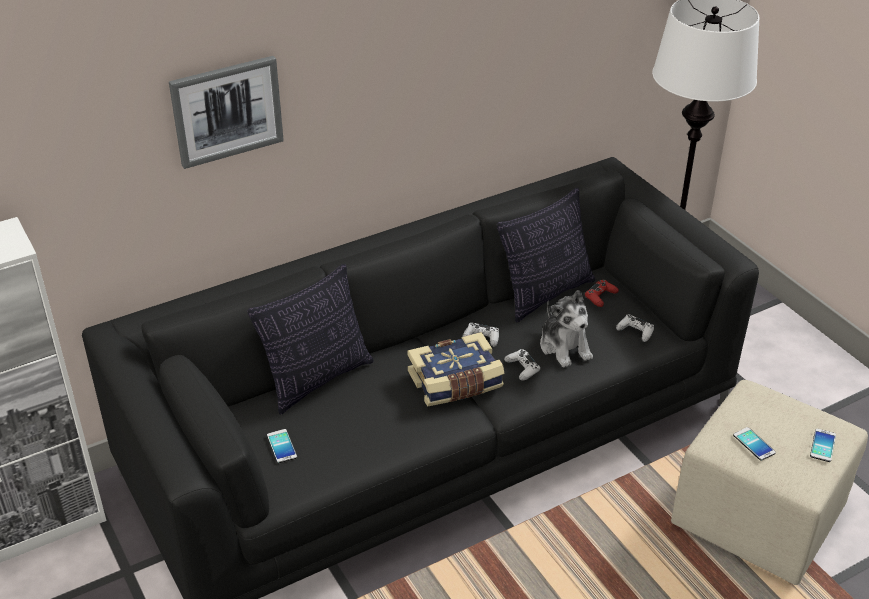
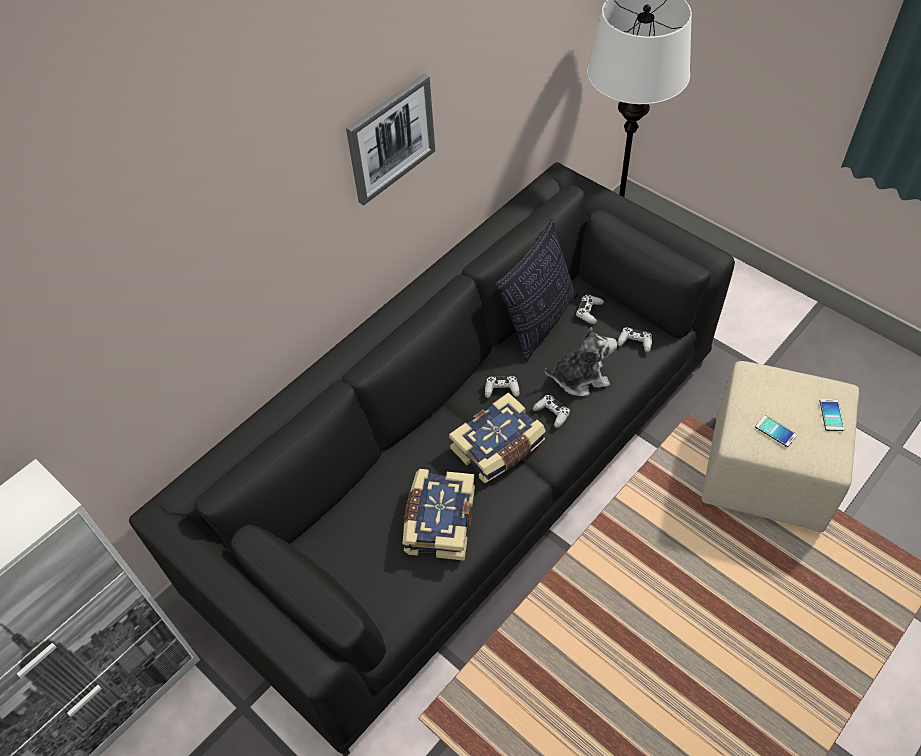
camera: 15 degrees left, 15 degrees up
(227, 110) = (217, 268): picture -> picture (390, 138)
(282, 446) = (368, 571): phone -> none
(317, 379) = (368, 482): pillow -> none
(368, 425) = (438, 521): none -> book
(565, 347) = (580, 378): plush toy -> plush toy turned 60 degrees counterclockwise
(600, 297) = (589, 312): red game controller -> white game controller

